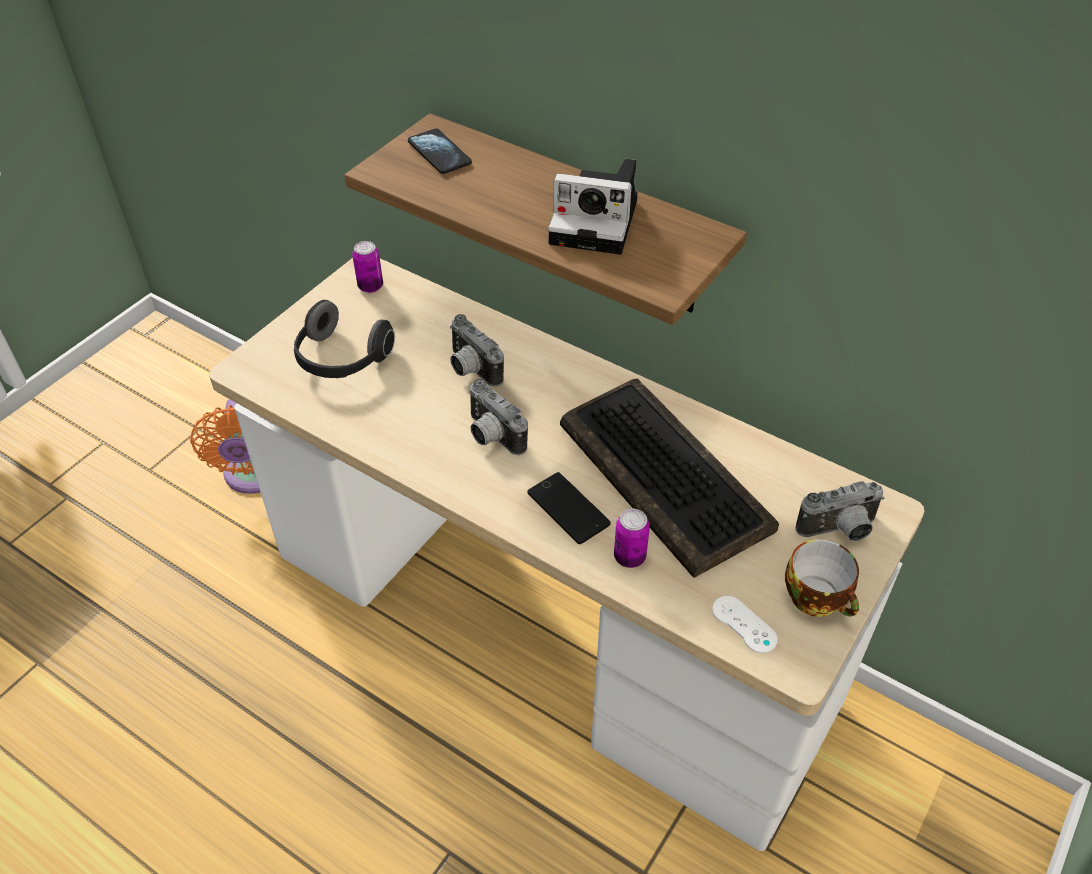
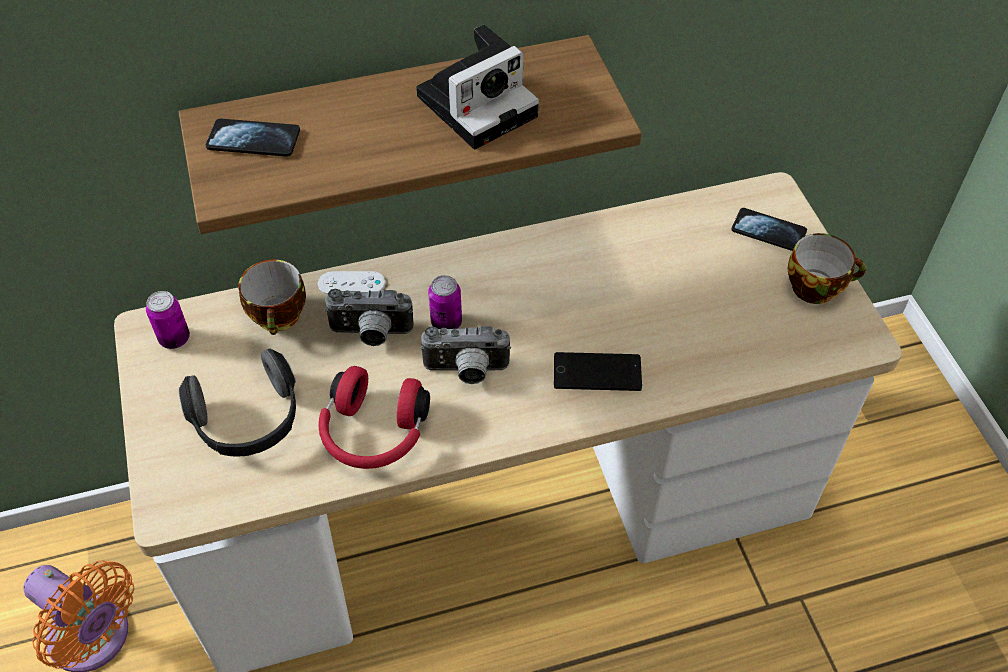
camera: 50 degrees left, 5 degrees up
(390, 423) = (373, 434): none -> red headphones
(437, 319) = (280, 317): none -> cup
(629, 557) = (682, 367): can -> can (446, 323)
(667, 477) = (625, 289): keyboard -> none
(744, 624) = (804, 344): white game controller -> white game controller (351, 283)
(839, 531) = (768, 231): camera -> phone

